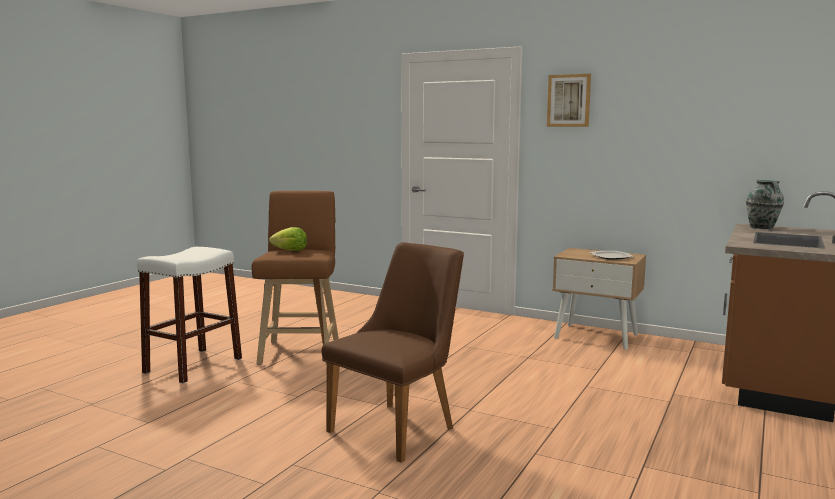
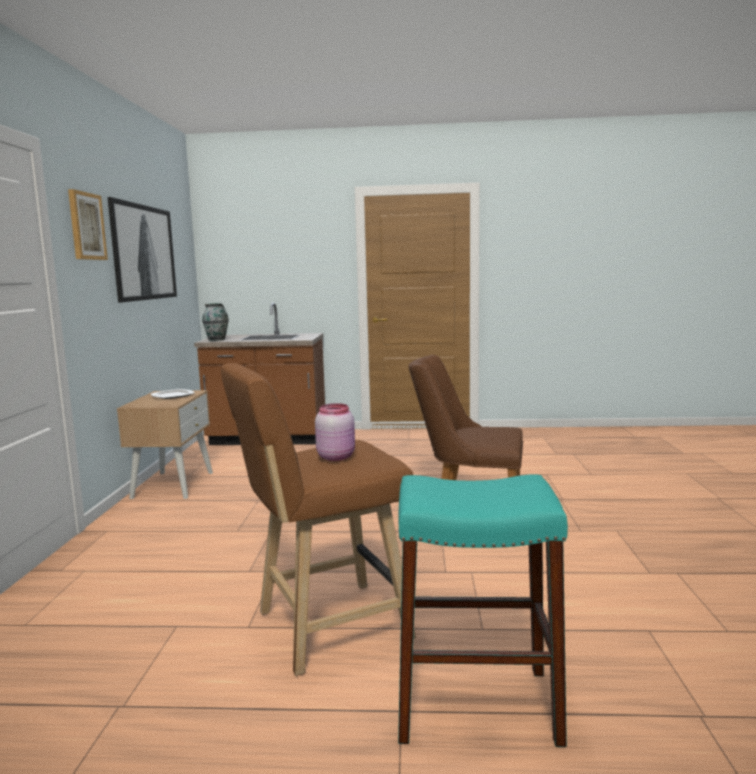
camera: 115 degrees left, 0 degrees up
(193, 365) = (475, 704): white stool -> turquoise stool
(290, 250) = (336, 457): lettuce -> pink jar
(676, 117) = (144, 252): none -> picture

